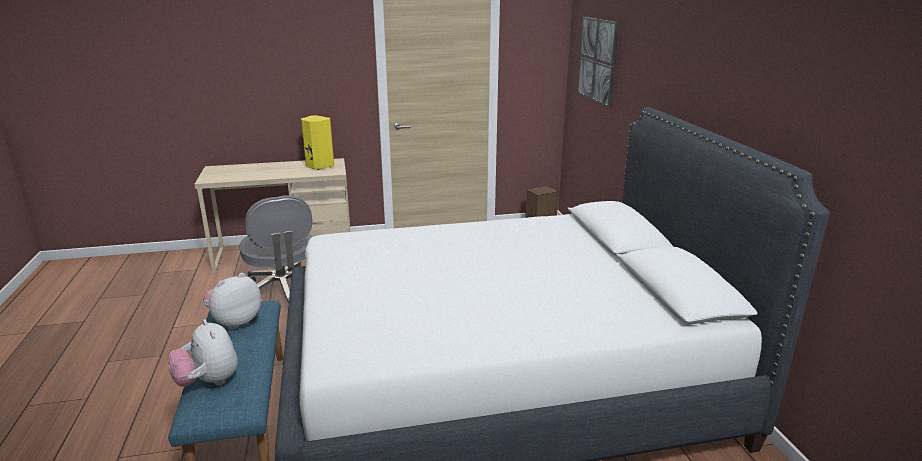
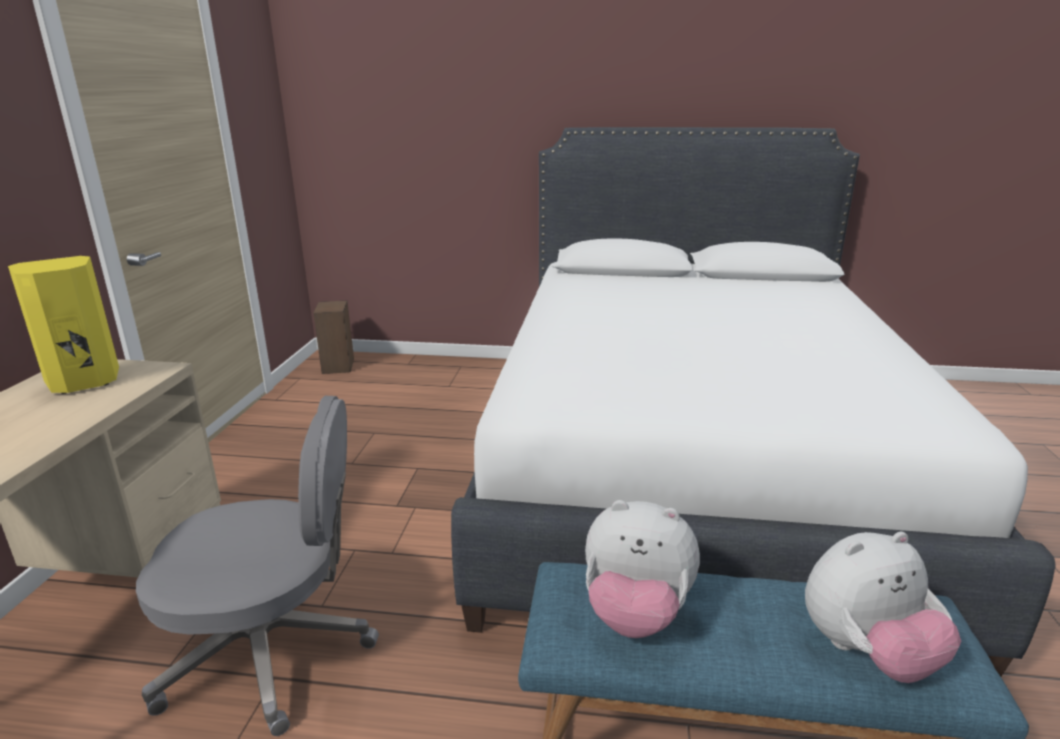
camera: 70 degrees left, 0 degrees up
(235, 322) = (635, 614): plush toy -> plush toy turned 45 degrees counterclockwise
(598, 60) = (389, 97): picture -> none

